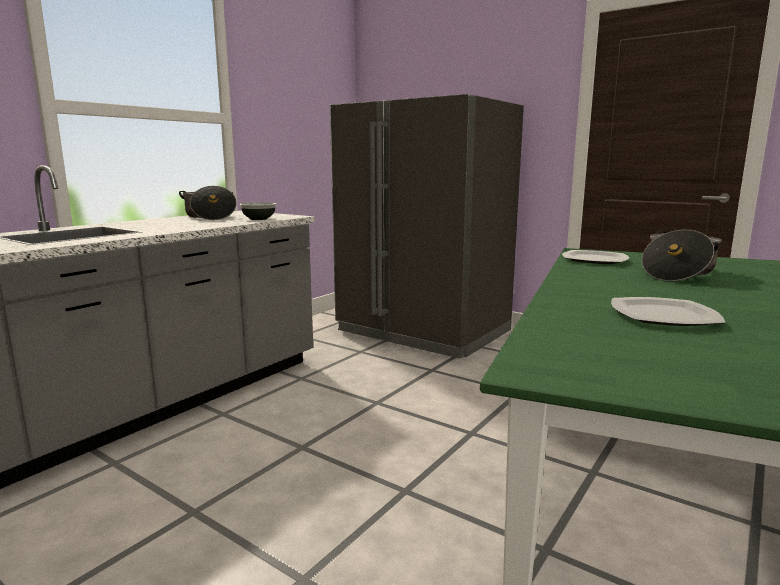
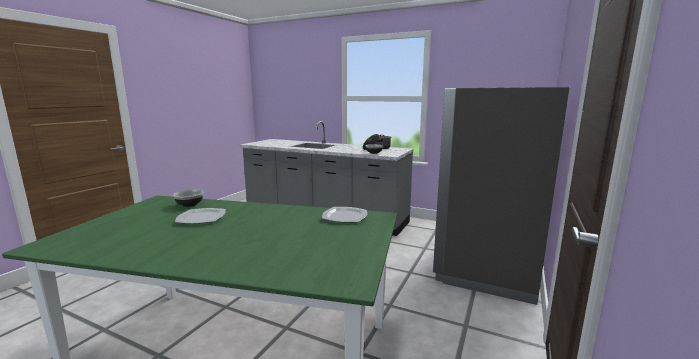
camera: 80 degrees right, 0 degrees up
(575, 331) = (190, 204): none -> bowl
(677, 273) = (300, 233): cooking pot -> none

